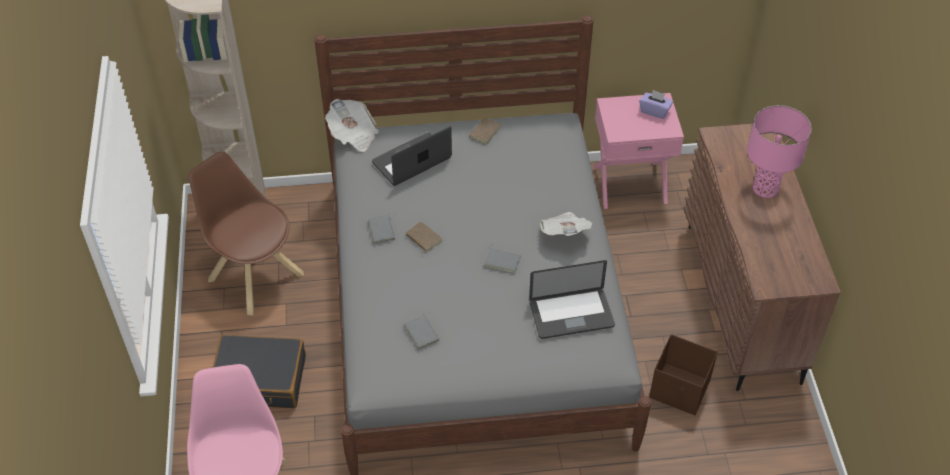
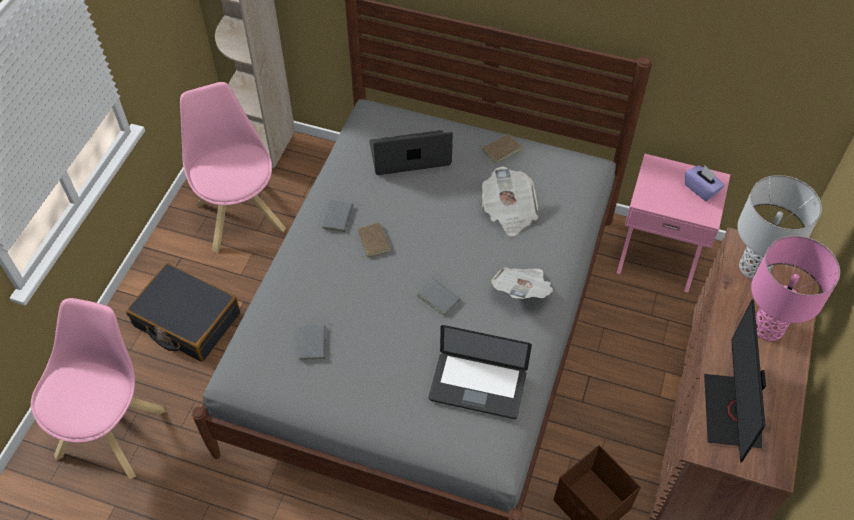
camera: 25 degrees right, 5 degrees up
(254, 275) = (240, 214): brown chair -> pink chair
(353, 135) = (369, 108): newspaper -> newspaper (509, 212)
(734, 149) = (755, 267): none -> white table lamp
(772, 254) = (733, 411): none -> monitor

